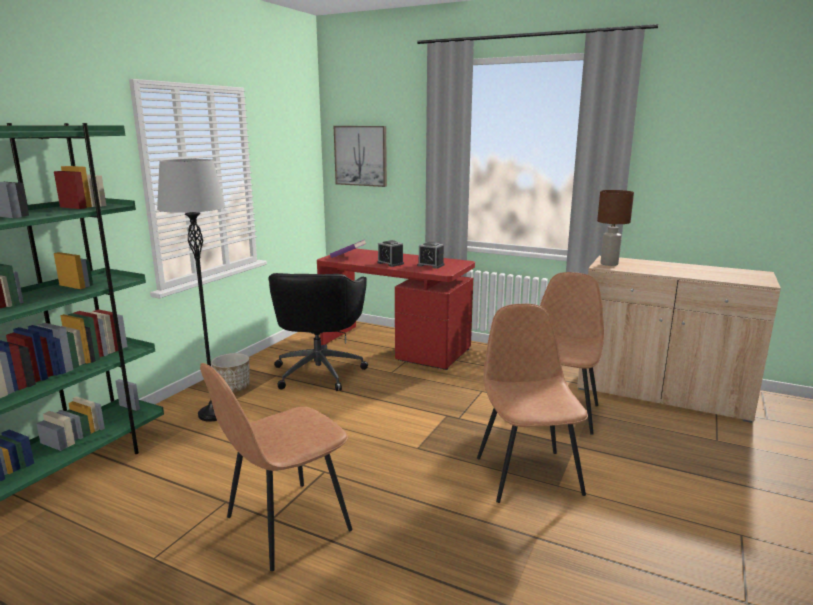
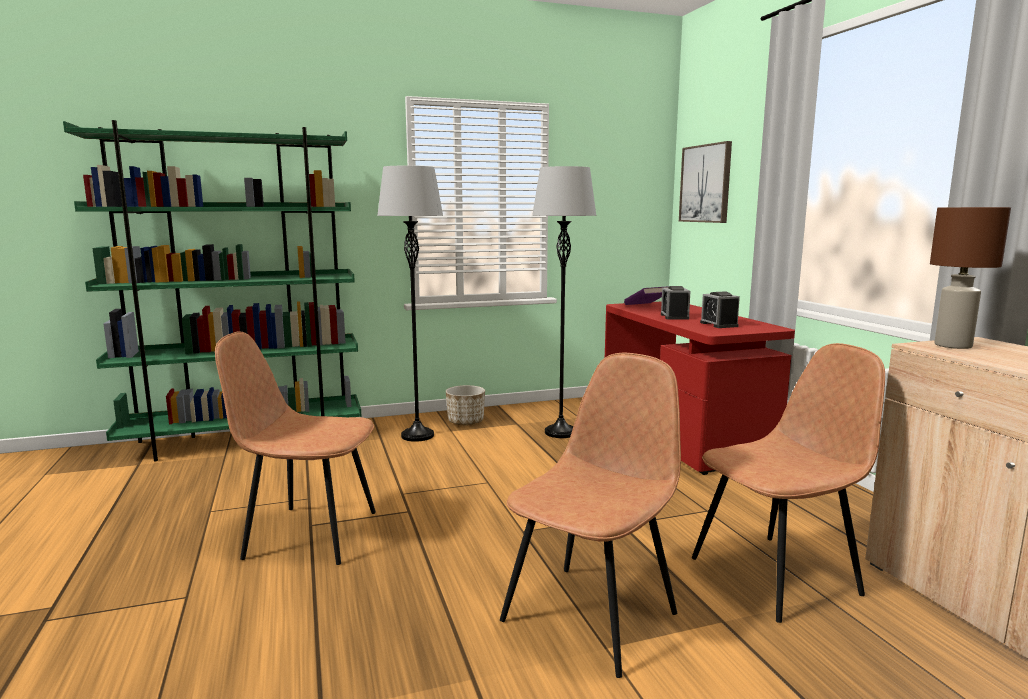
camera: 45 degrees right, 5 degrees down
(319, 371) = (560, 432): black office chair -> grey floor lamp

